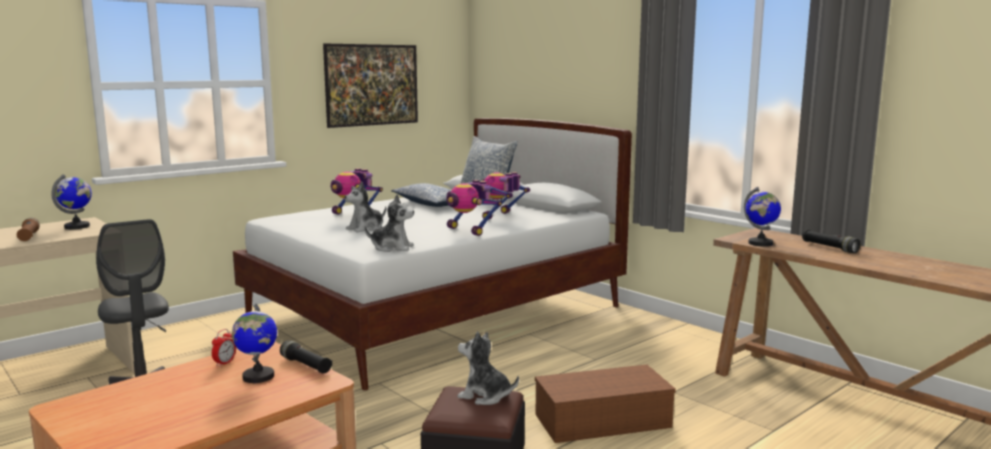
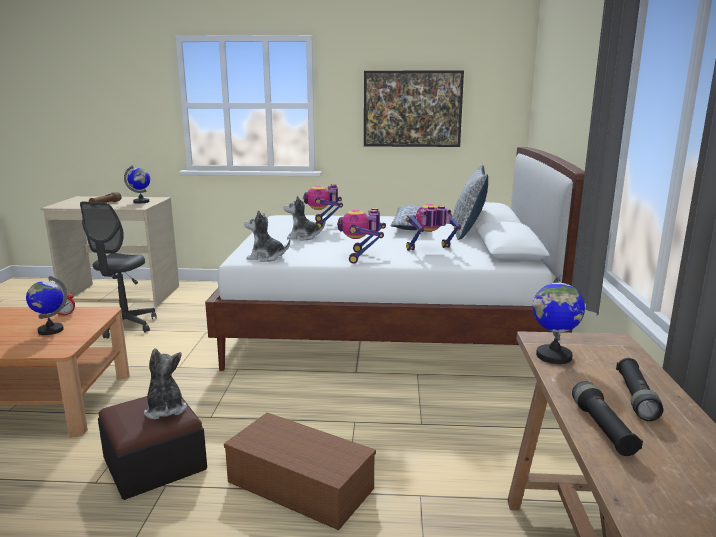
camera: 45 degrees right, 5 degrees up
(306, 365) = (84, 333): black flashlight -> black flashlight (602, 428)
(392, 248) = (266, 257): plush toy -> plush toy turned 135 degrees clockwise

